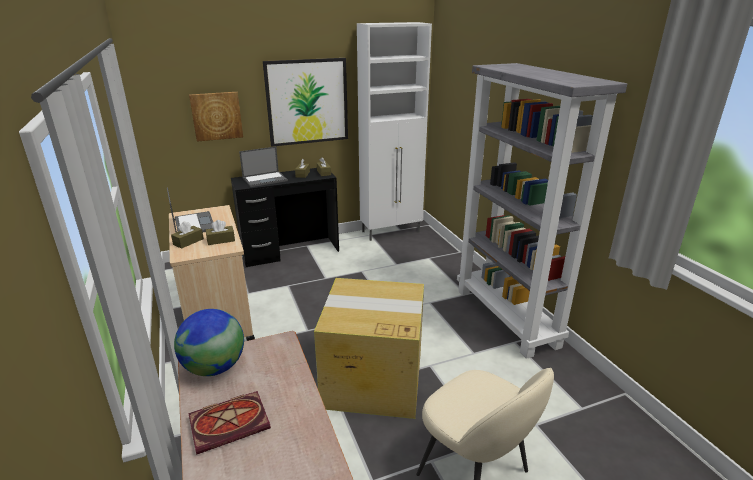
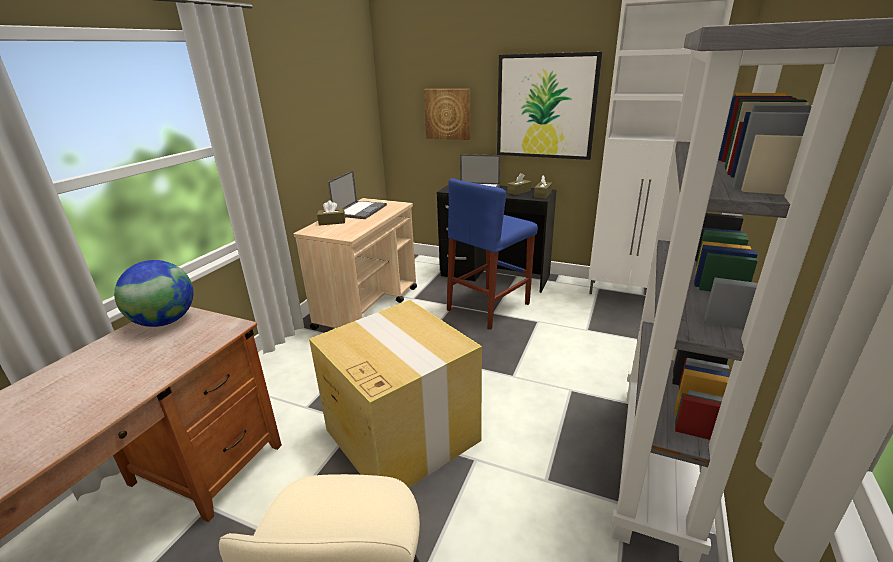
camera: 45 degrees right, 0 degrees up
(221, 240) = (353, 228): brown tissue box -> none
(231, 422) = (89, 368): book -> none
(316, 275) = (488, 307): none -> blue stool

